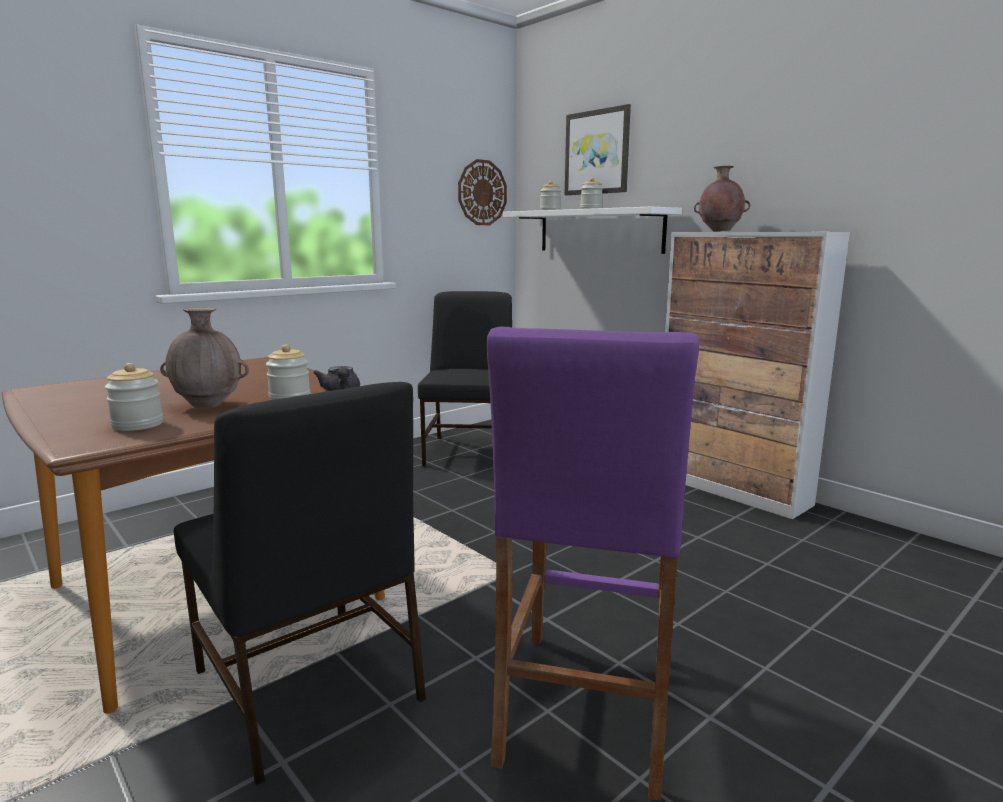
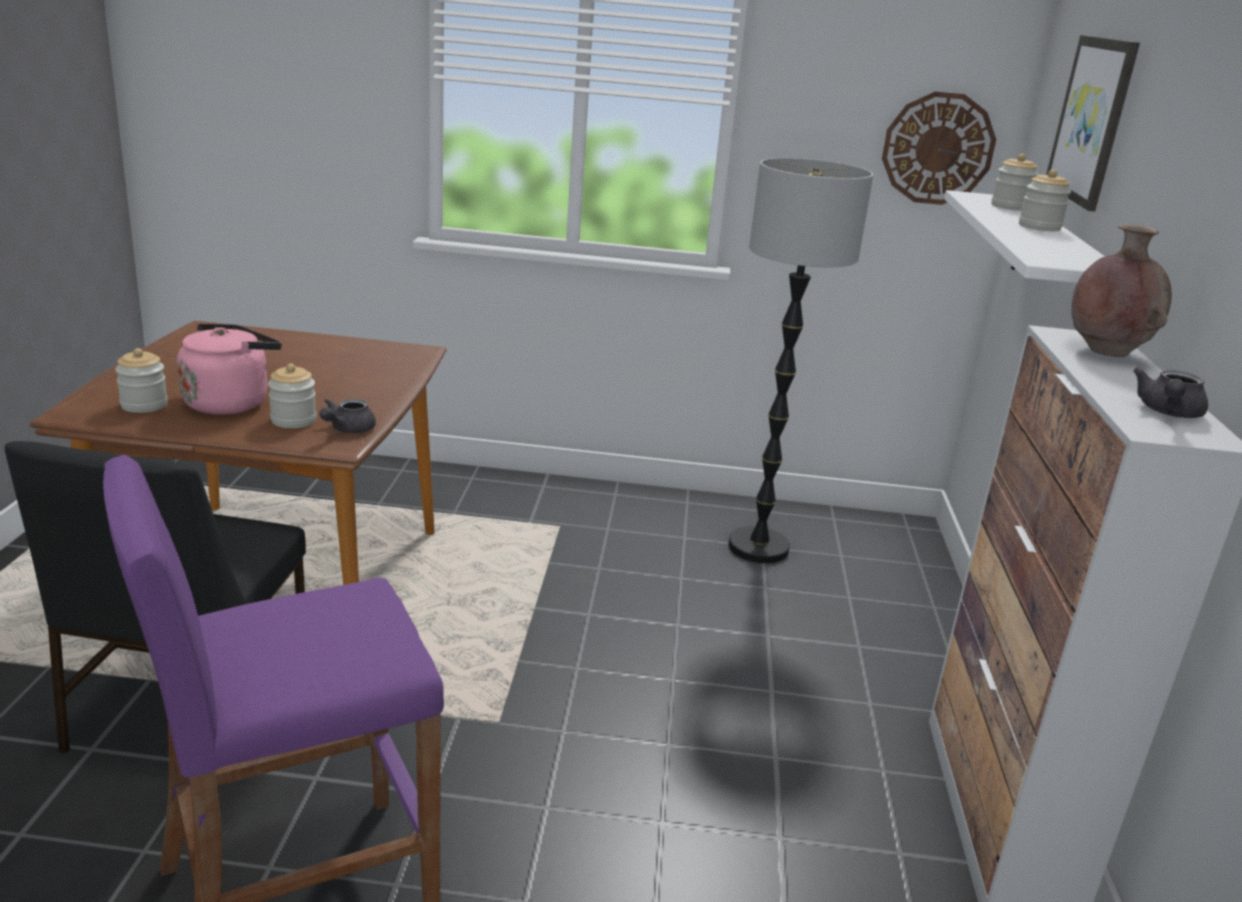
camera: 45 degrees right, 10 degrees up
(209, 405) = (230, 402): brown vase -> pink kettle
(471, 451) = (758, 547): black chair -> floor lamp
(799, 231) = (1167, 413): none -> grey teapot

